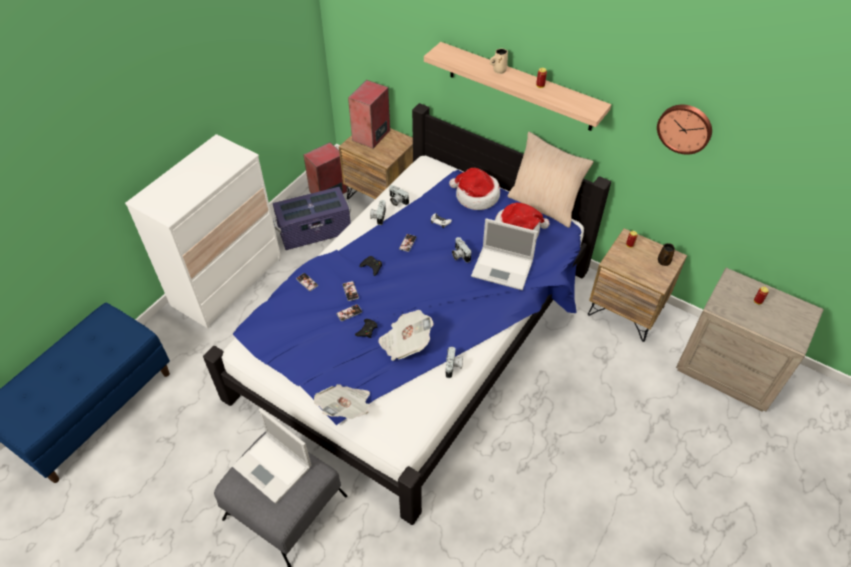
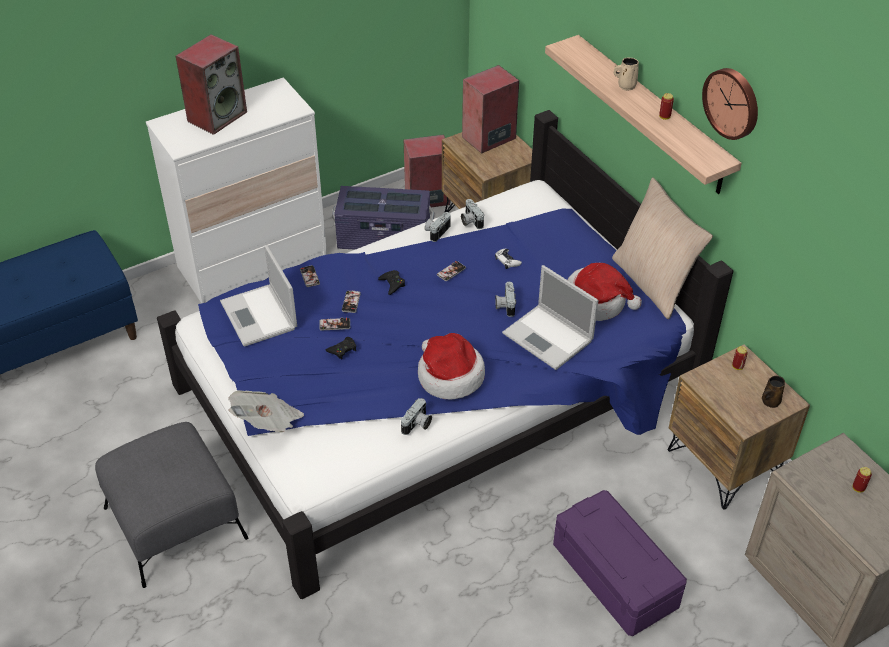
camera: 25 degrees right, 5 degrees down
(183, 180) = (217, 116): none -> speaker
(273, 467) = (166, 460): laptop -> laptop (259, 316)
(405, 343) = (377, 379): newspaper -> none
(475, 196) = (571, 245): hat -> hat (449, 376)
(606, 414) = (616, 575): none -> purple storage box
(685, 128) = (816, 216): wall clock -> wall clock (732, 102)

